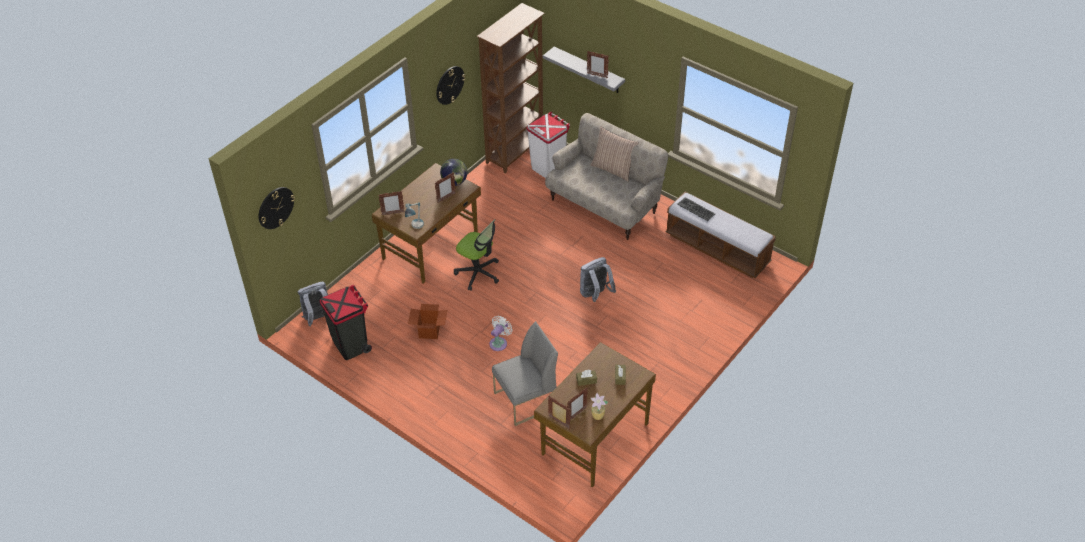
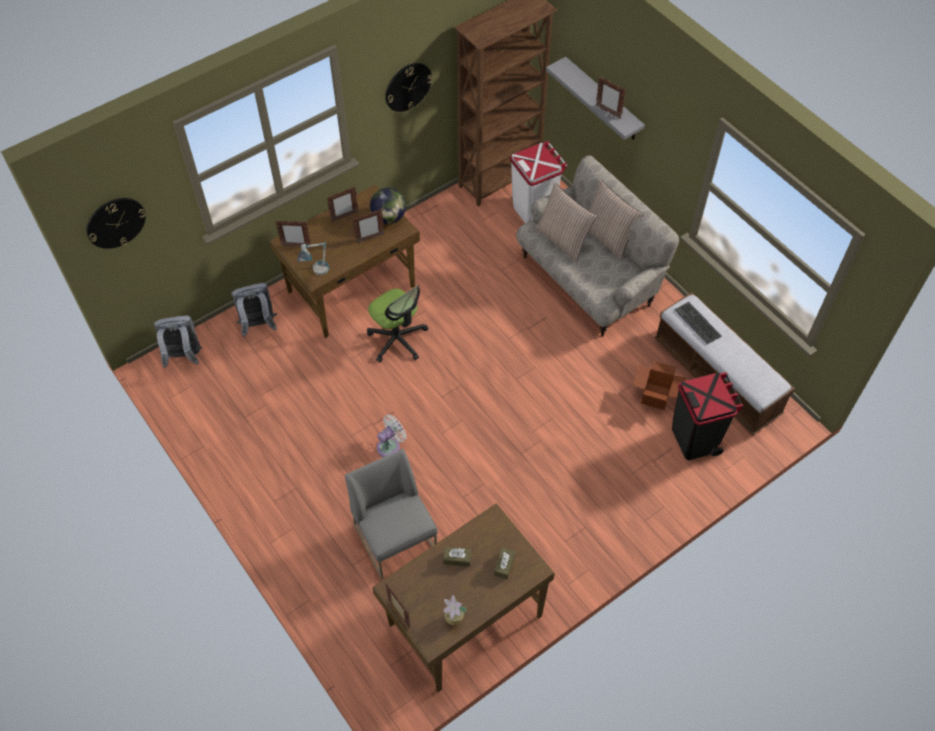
camera: 15 degrees right, 10 degrees up
(351, 345) = (209, 403): black trash can -> black trash can (694, 439)
(429, 331) = (310, 407): cardboard box -> cardboard box (655, 396)
(526, 400) = (396, 539): grey chair -> grey chair turned 105 degrees counterclockwise
(576, 415) = (426, 609): picture frame -> picture frame (344, 217)
(582, 177) = (563, 240): none -> pillow
(595, 294) = (534, 406): grey backpack -> grey backpack (258, 325)

